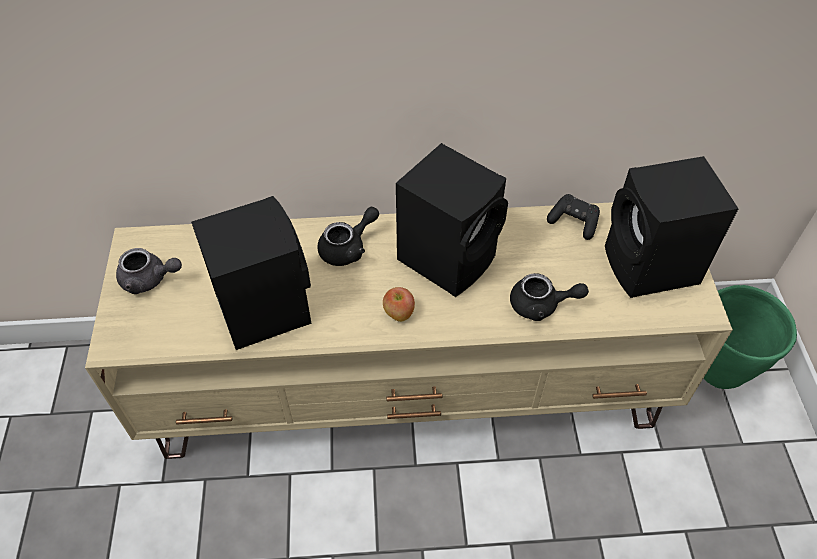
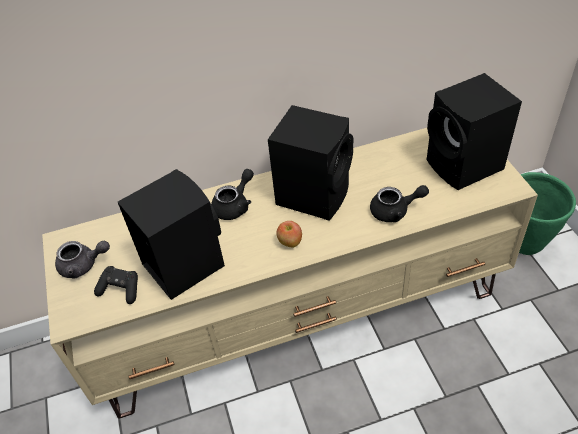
camera: 10 degrees left, 5 degrees down
(573, 222) = (398, 149): black game controller -> black game controller (121, 289)

